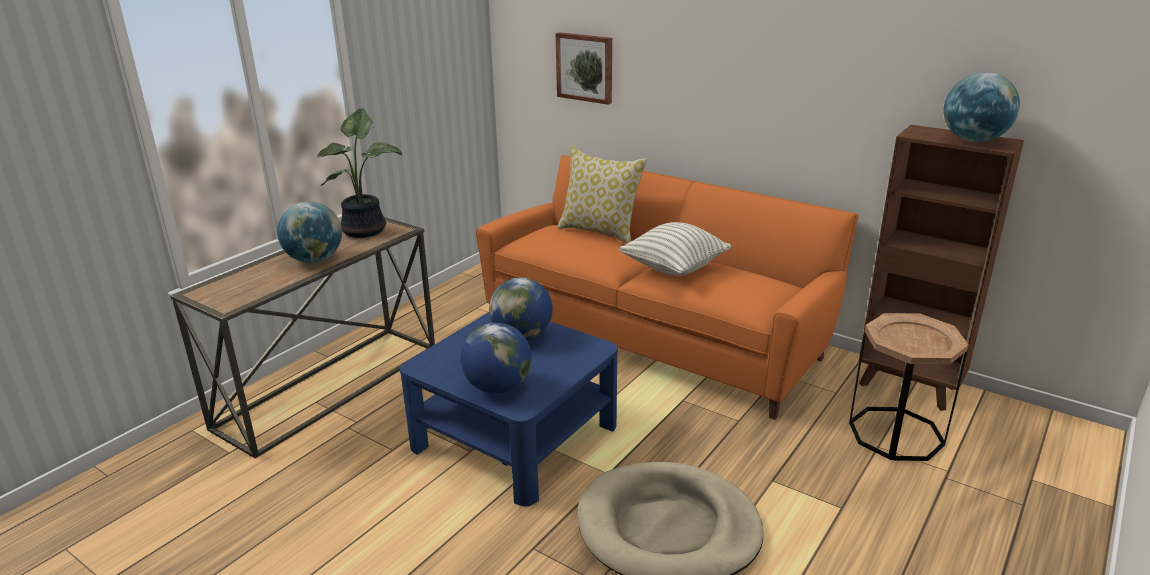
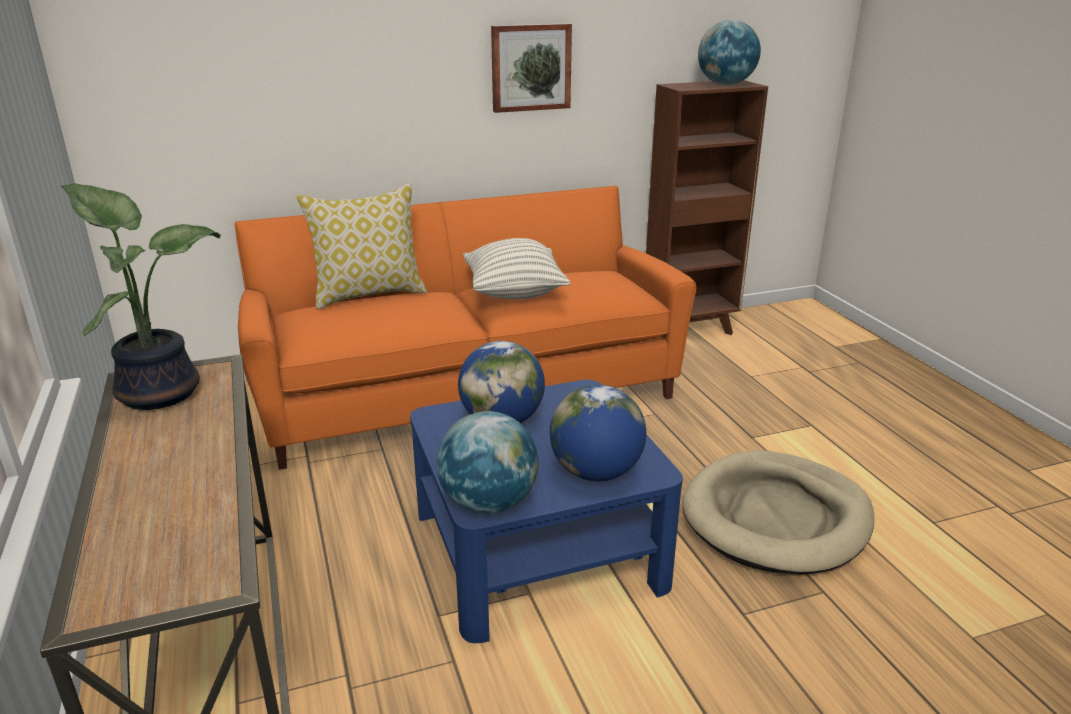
camera: 55 degrees left, 0 degrees up
(315, 260) = (183, 458): globe -> globe (489, 503)
(585, 67) = (249, 90): picture -> picture (530, 67)
(896, 433) = (742, 362): brown side table -> none

